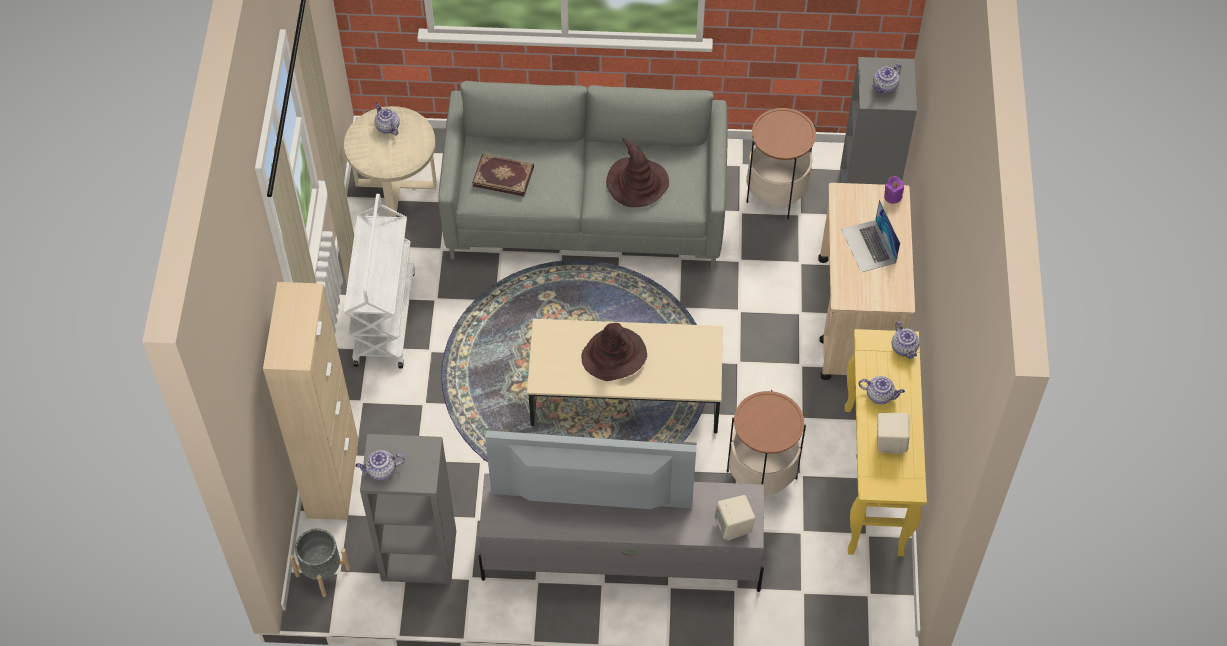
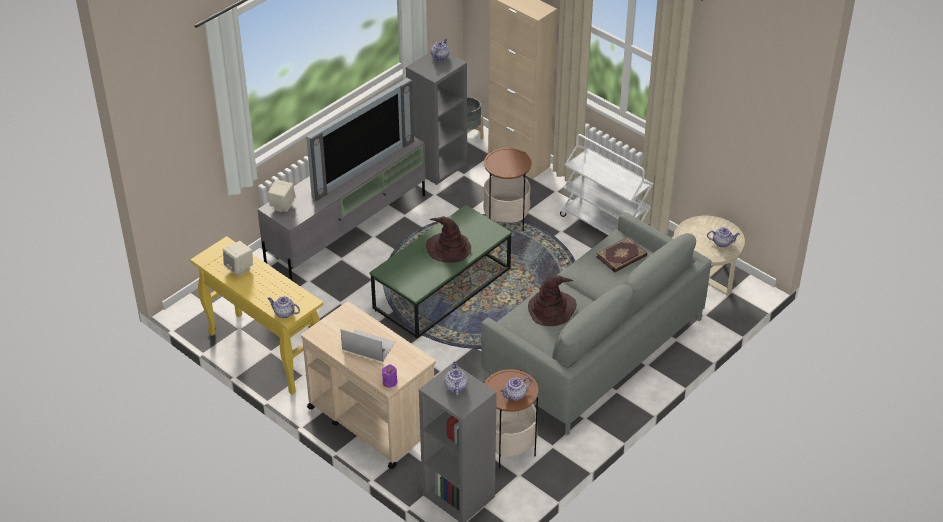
camera: 130 degrees right, 15 degrees down
(625, 394) = (442, 289): beige coffee table -> green coffee table
(761, 475) = (326, 310): side table -> side table (506, 219)
(880, 395) = (270, 283): teapot -> teapot (515, 395)

